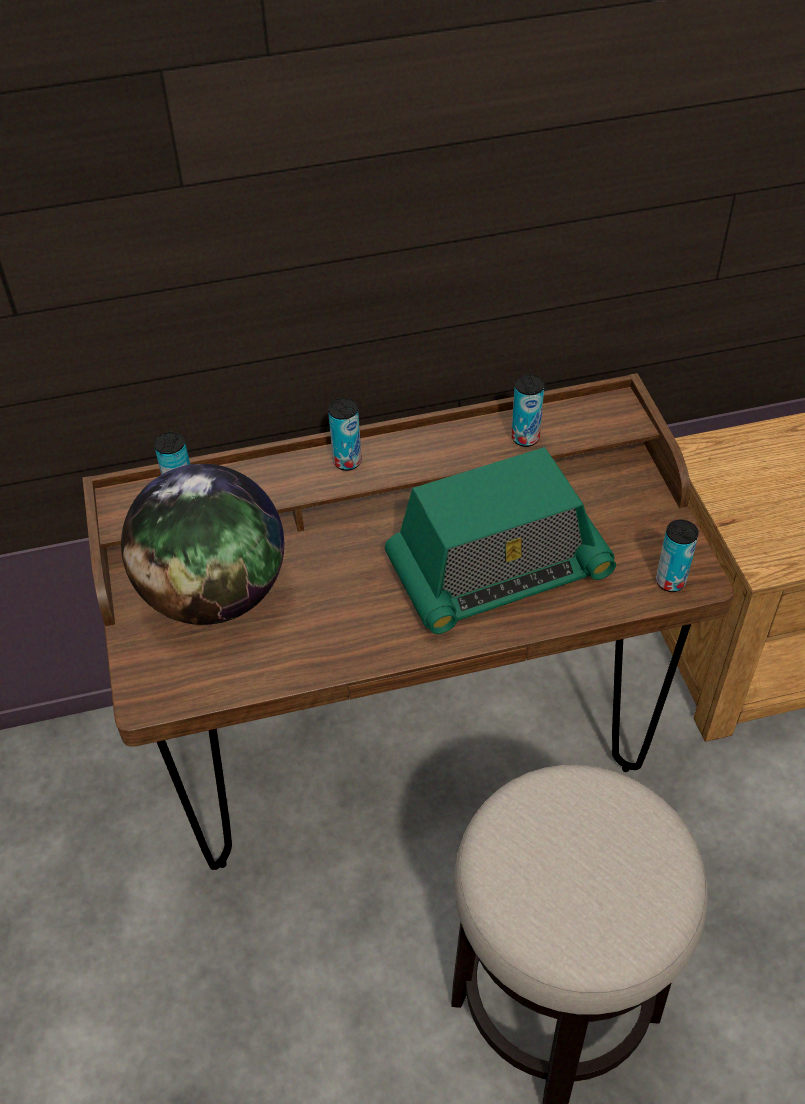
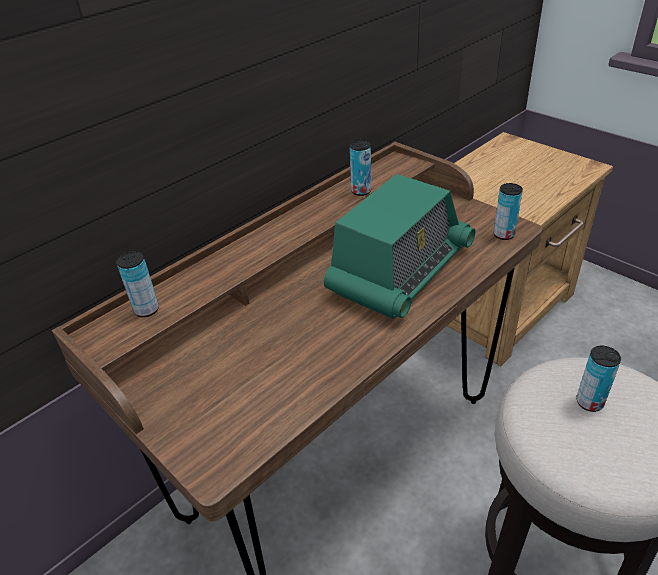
camera: 30 degrees left, 10 degrees down
(215, 594) = (214, 369): globe -> none
(347, 461) = (257, 244): can -> can (589, 402)

